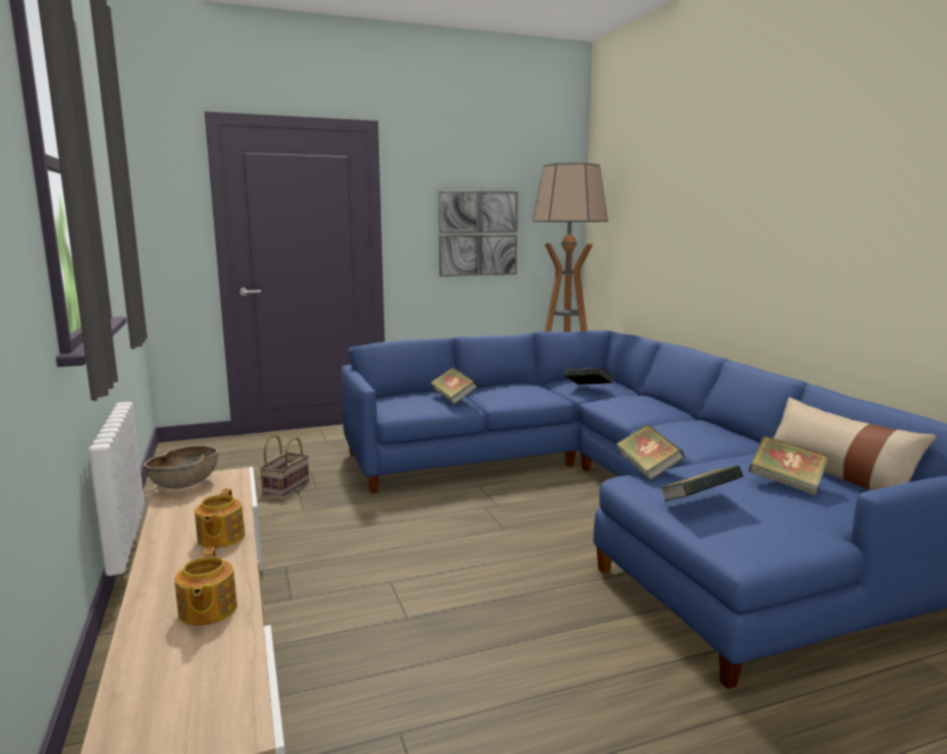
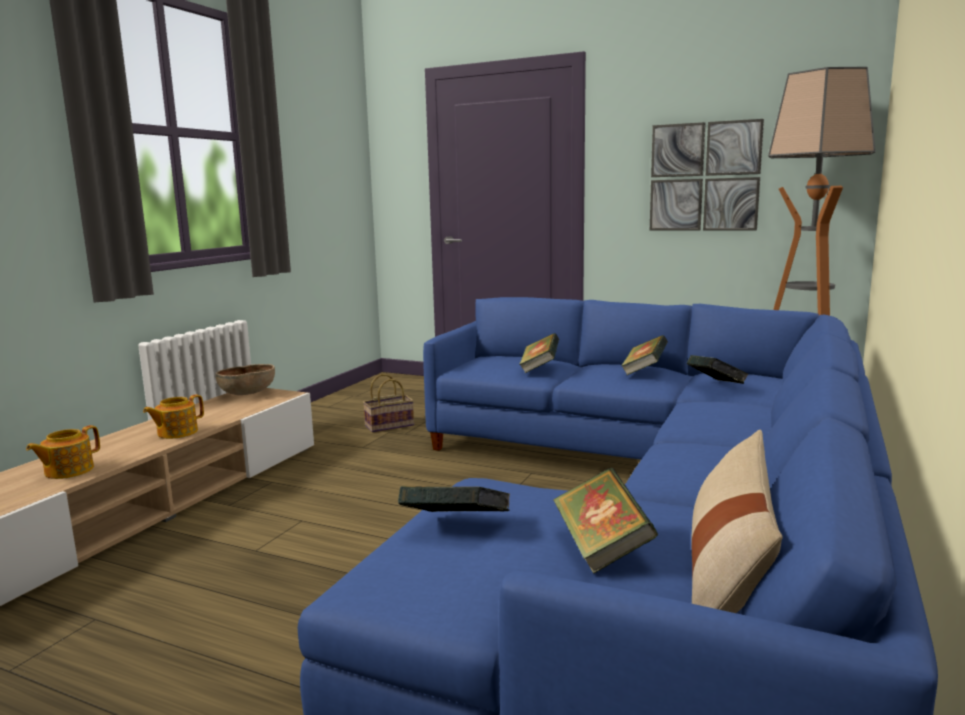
camera: 45 degrees right, 0 degrees up
(647, 469) = (520, 480): book -> book (644, 371)

